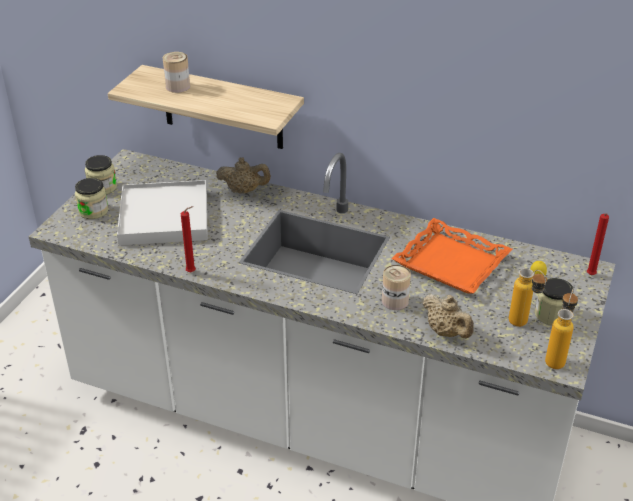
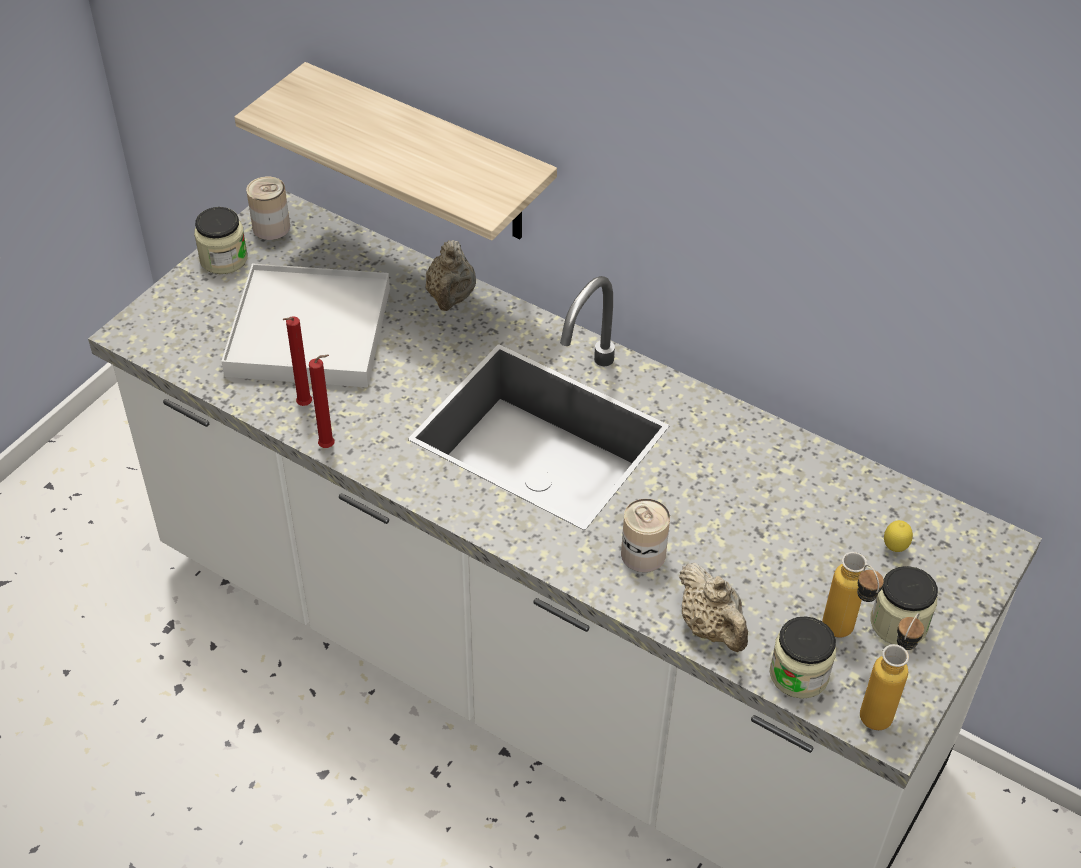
camera: 10 degrees right, 10 degrees up
(93, 211) = (199, 304): jar -> jar (799, 674)
(178, 86) = (352, 118): can -> can (271, 227)
(244, 191) = (451, 298): beige teapot -> beige teapot turned 75 degrees clockwise
(451, 262) = (759, 493): orange tray -> none
(590, 276) = (990, 556): red candle -> red candle (303, 406)

